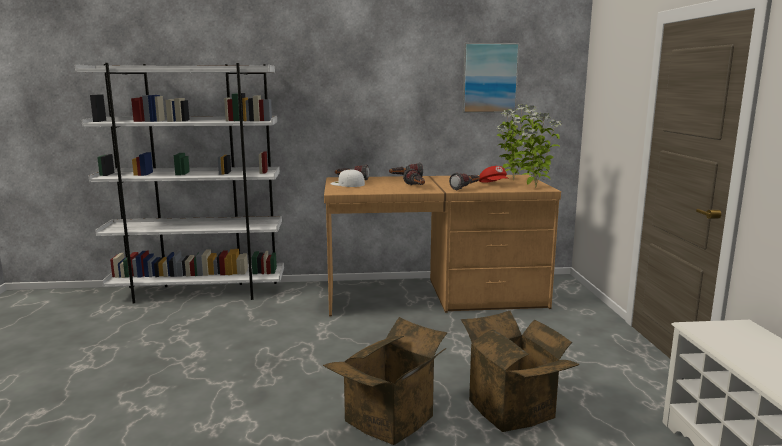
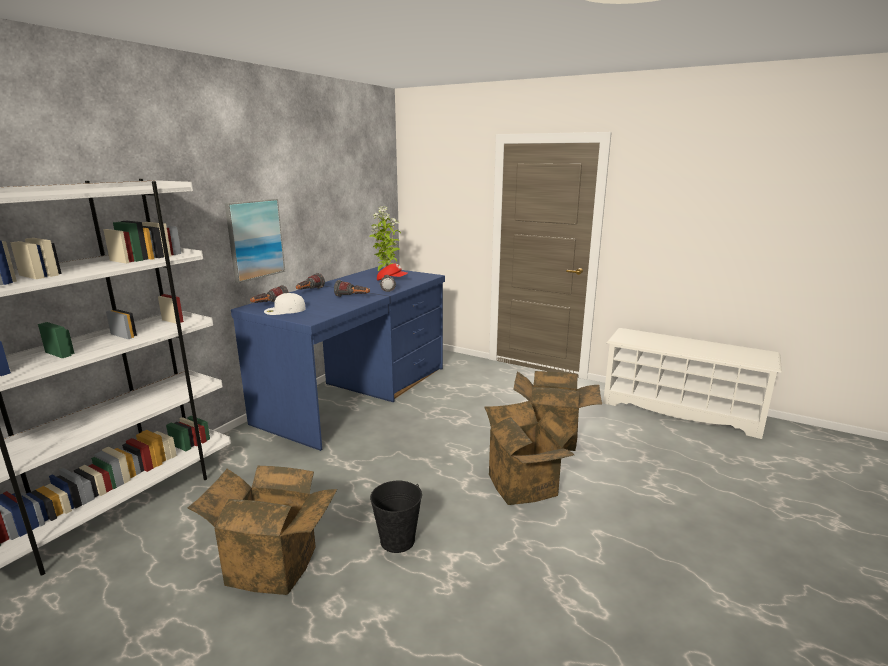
camera: 55 degrees left, 5 degrees up
(185, 354) = (275, 562): none -> cardboard box
(244, 386) = (397, 540): none -> black bucket
(434, 296) = (358, 394): brown desk -> blue desk
(489, 78) = (344, 183): picture -> picture (255, 239)
(534, 187) = (423, 276): potted plant -> none

